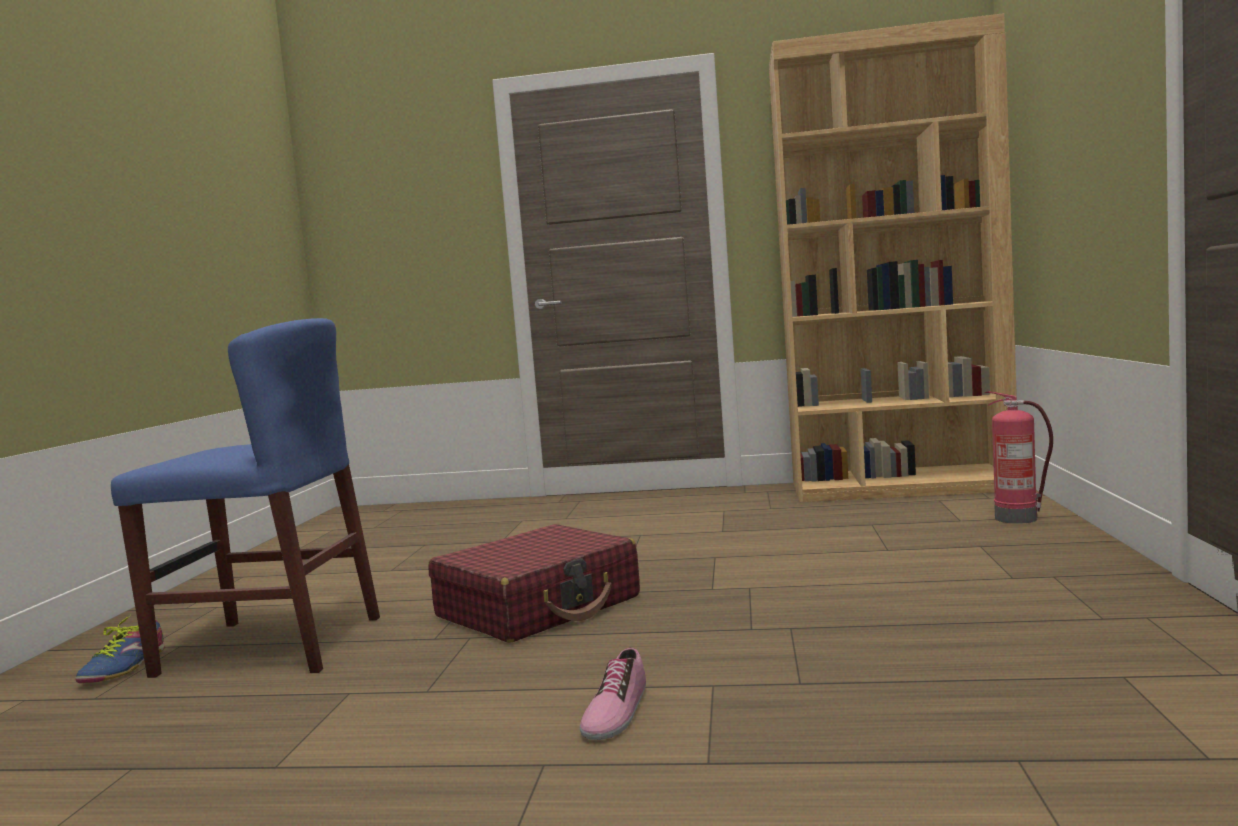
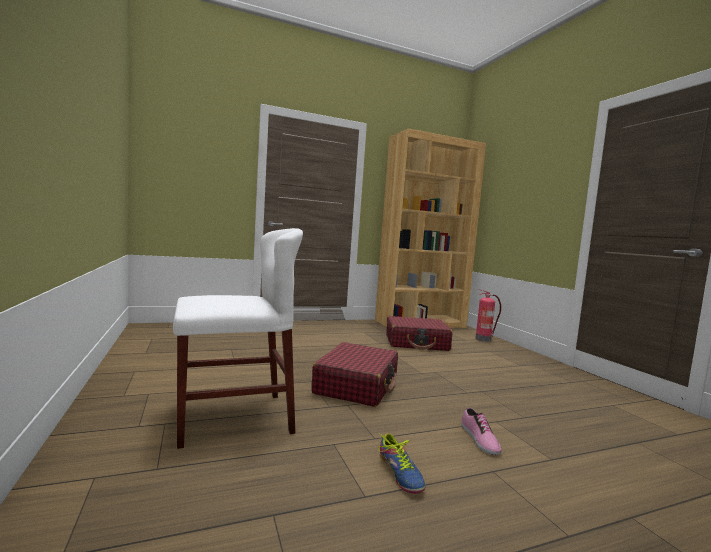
camera: 30 degrees left, 0 degrees up
(125, 667) = (144, 442): shoe -> shoe (400, 473)
(270, 646) = (234, 418): blue chair -> white chair
(812, 529) = (416, 343): none -> red suitcase

